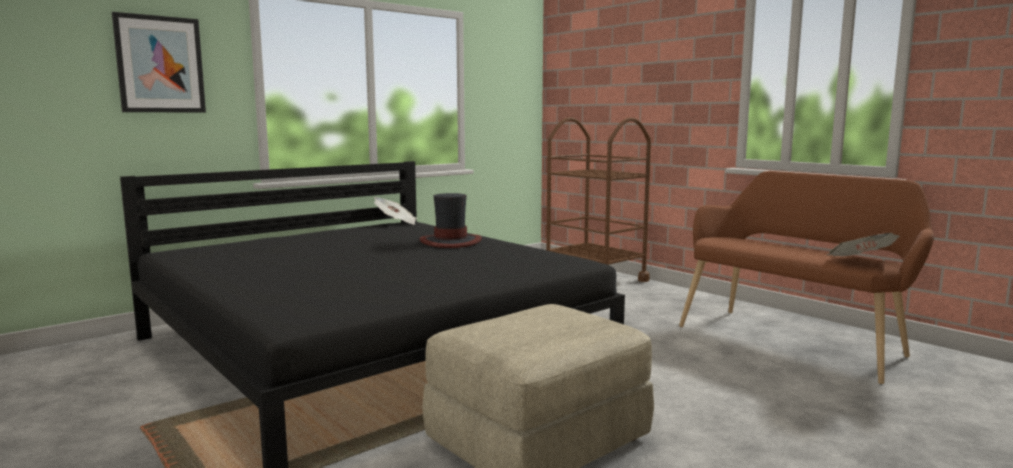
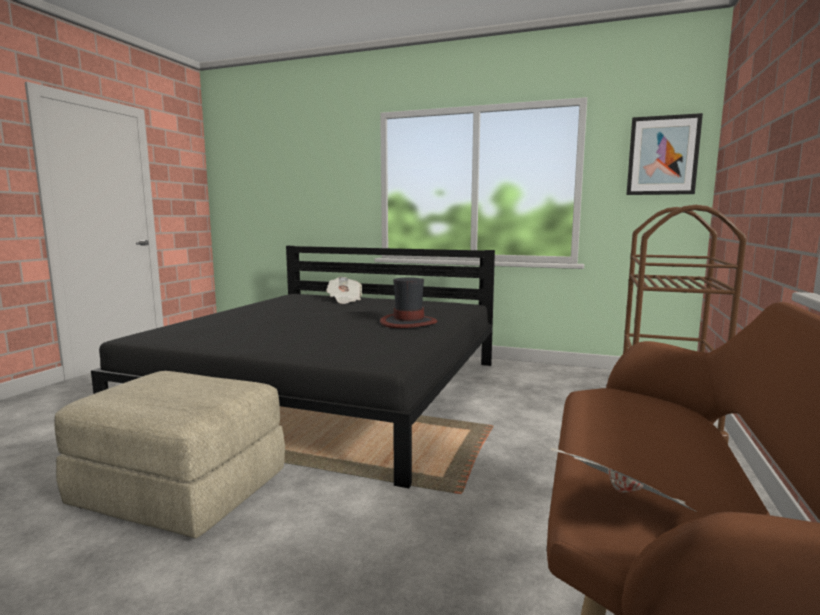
camera: 60 degrees right, 0 degrees up
(160, 64) = (325, 175): picture -> picture (662, 155)
(396, 222) = (456, 303): newspaper -> newspaper (344, 300)

